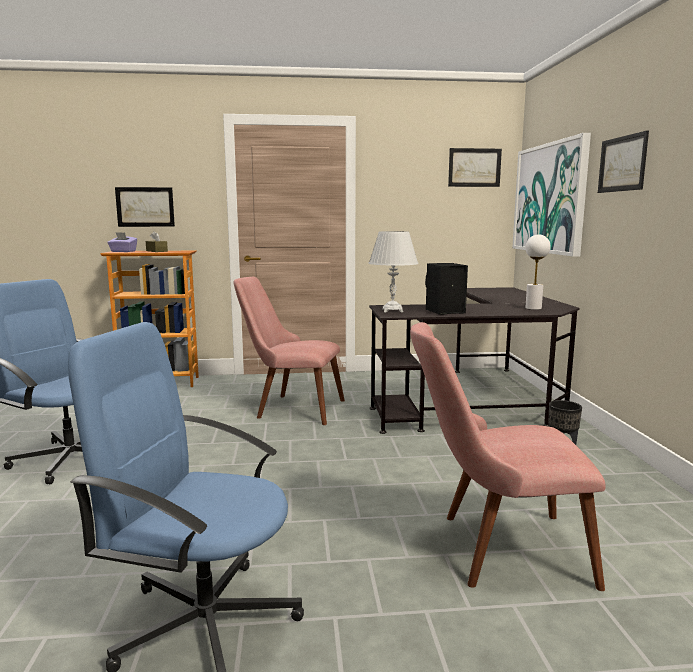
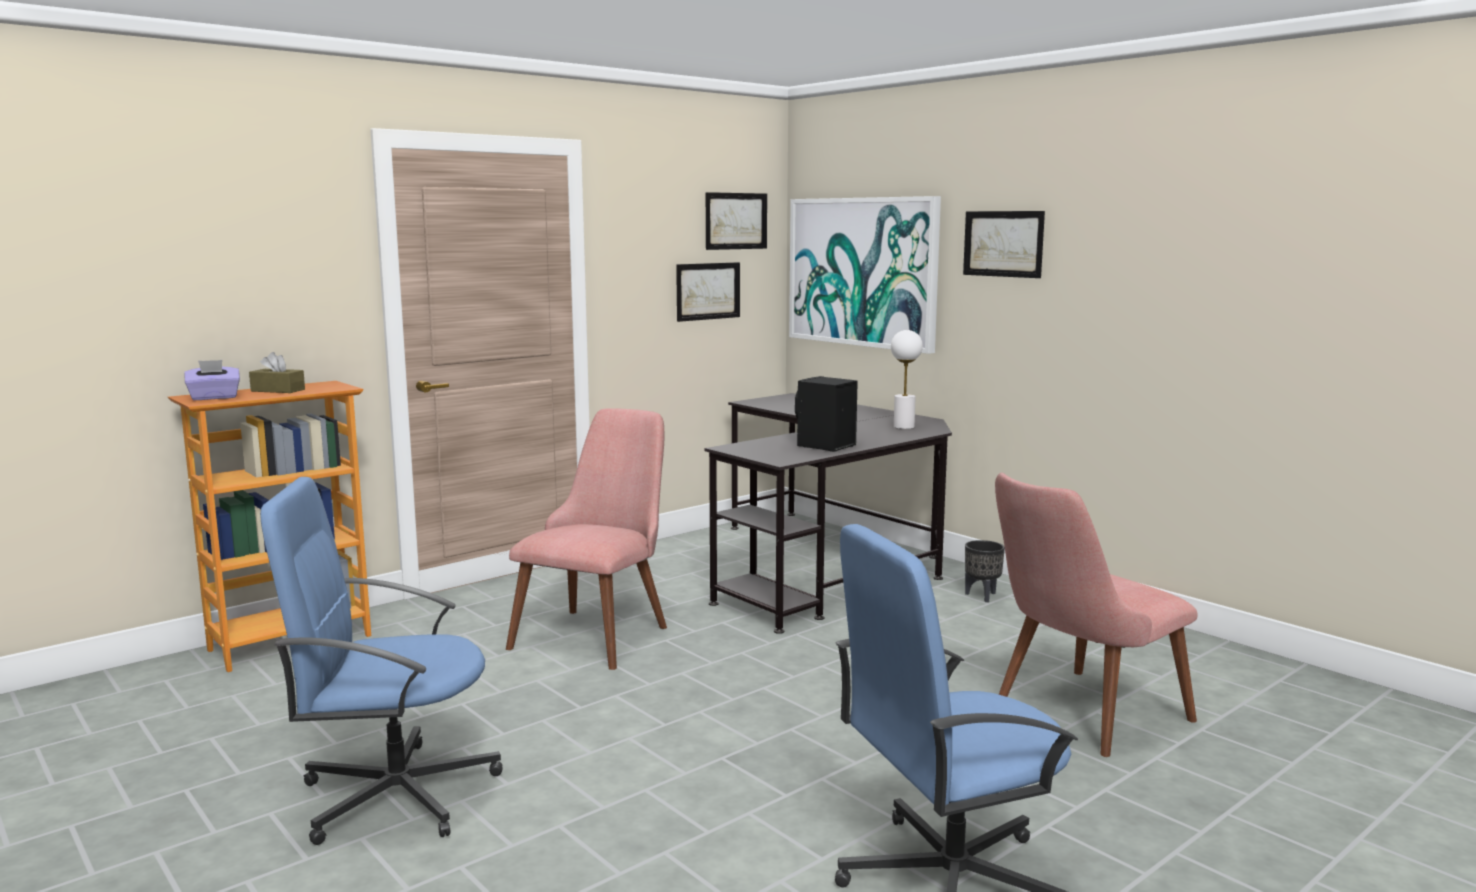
camera: 35 degrees left, 0 degrees up
(145, 207) = (228, 304): picture -> picture (708, 291)
(290, 408) = (600, 630): pink chair -> pink chair turned 135 degrees clockwise
(392, 311) = (763, 453): white table lamp -> none

